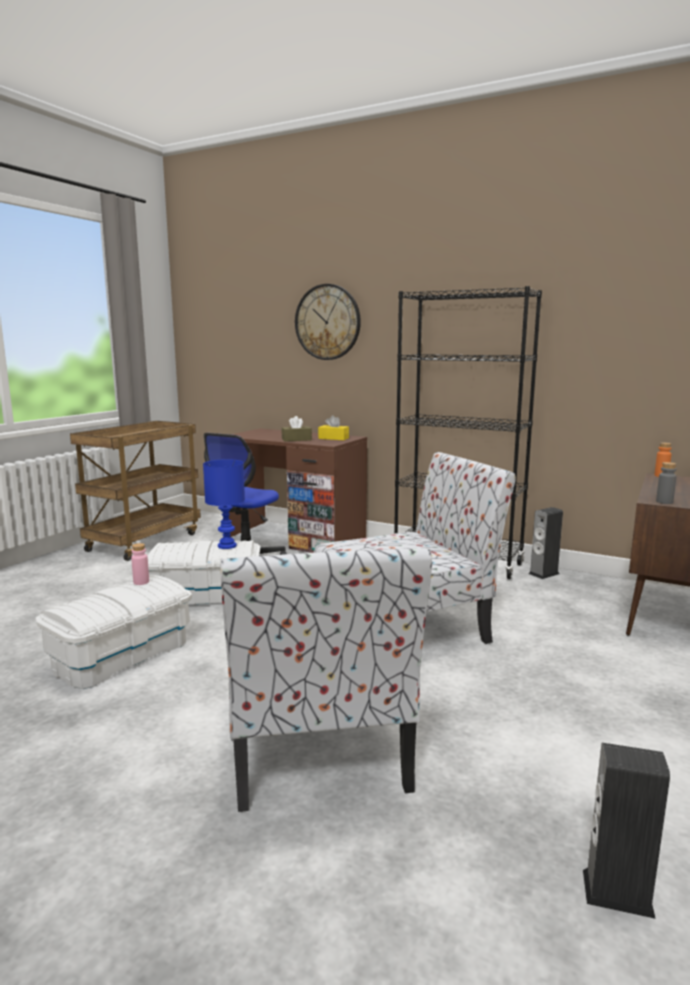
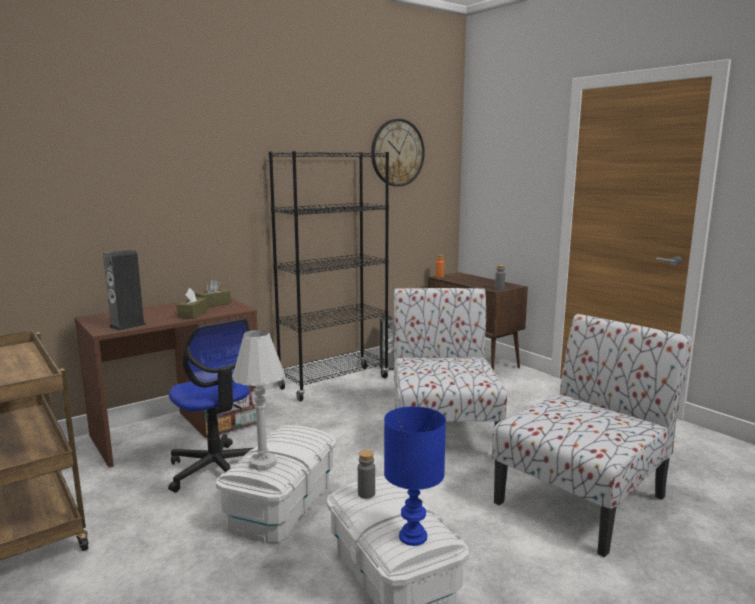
camera: 65 degrees left, 0 degrees up
(141, 582) = (366, 494): pink bottle -> grey bottle
(177, 546) = (262, 463): none -> white table lamp
(227, 546) = (297, 438): blue table lamp -> blue table lamp (414, 536)
(317, 742) = (583, 498): chair -> chair turned 60 degrees counterclockwise
(327, 322) = (164, 177): wall clock -> wall clock (397, 153)
(333, 438) = (213, 304): yellow tissue box -> brown tissue box
(617, 893) = (715, 453): speaker -> speaker (127, 325)

